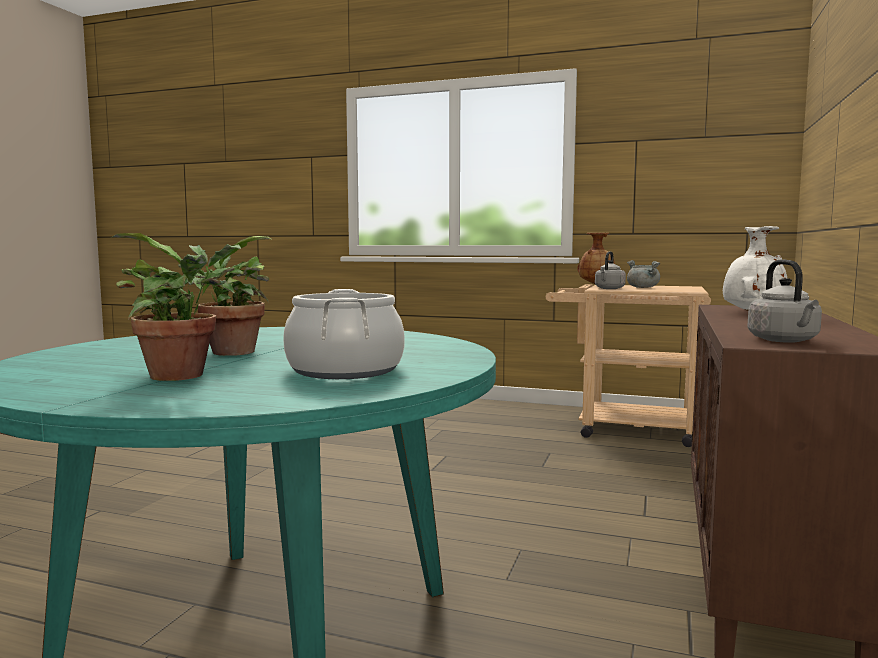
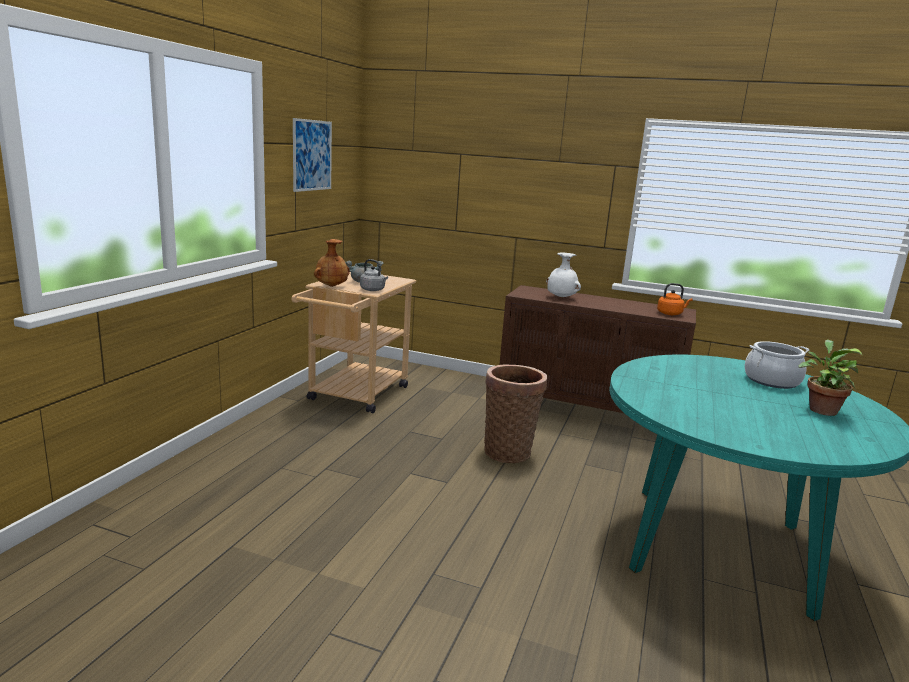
camera: 90 degrees left, 10 degrees up
(227, 352) = (749, 405): potted plant -> none
(532, 499) = (509, 451): none -> basket
(666, 150) = (312, 155): none -> picture
(784, 341) = (671, 313): grey kettle -> orange kettle

